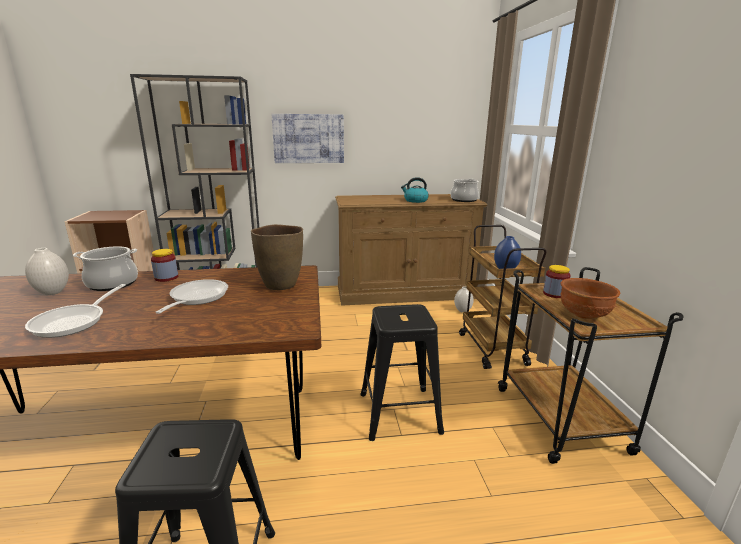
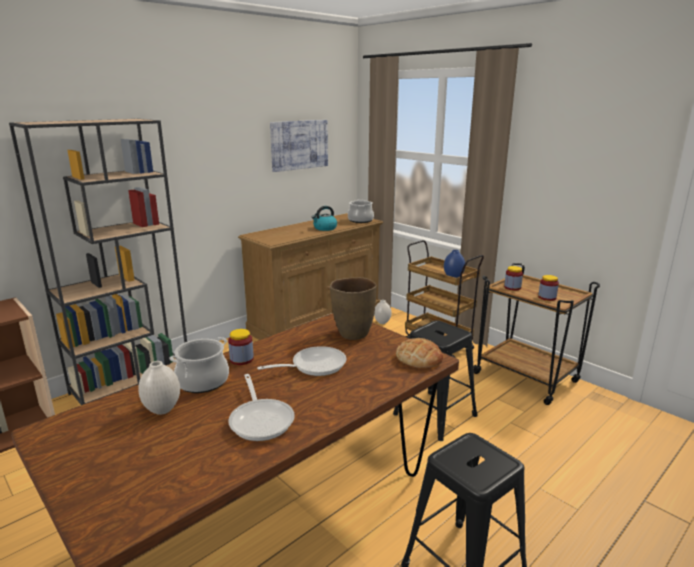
camera: 35 degrees left, 0 degrees up
(196, 298) = (314, 365): frying pan -> frying pan turned 90 degrees clockwise
(286, 322) = (419, 358): none -> bread
(308, 138) = (207, 178): picture -> picture (299, 145)
(584, 316) = (547, 297): brown bowl -> jar

